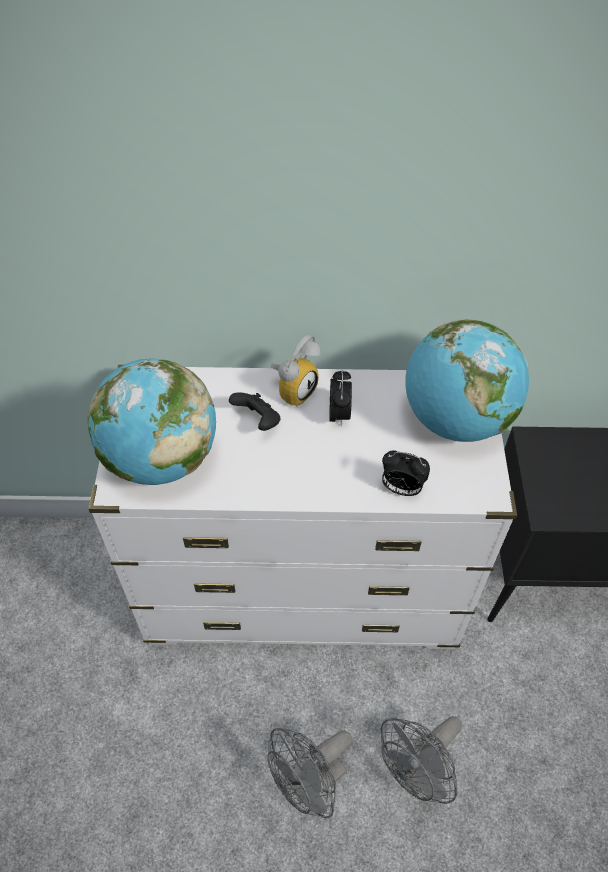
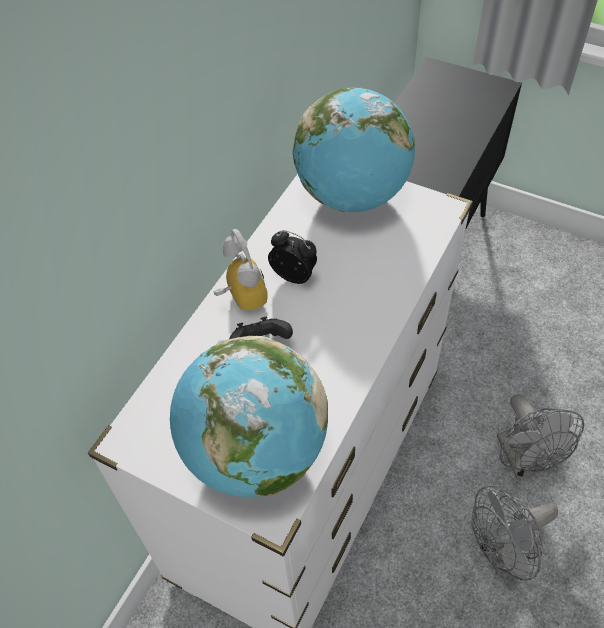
camera: 60 degrees left, 0 degrees up
(310, 784) = (502, 554): grey fan -> grey fan turned 75 degrees clockwise
(401, 488) = (405, 264): alarm clock -> none

